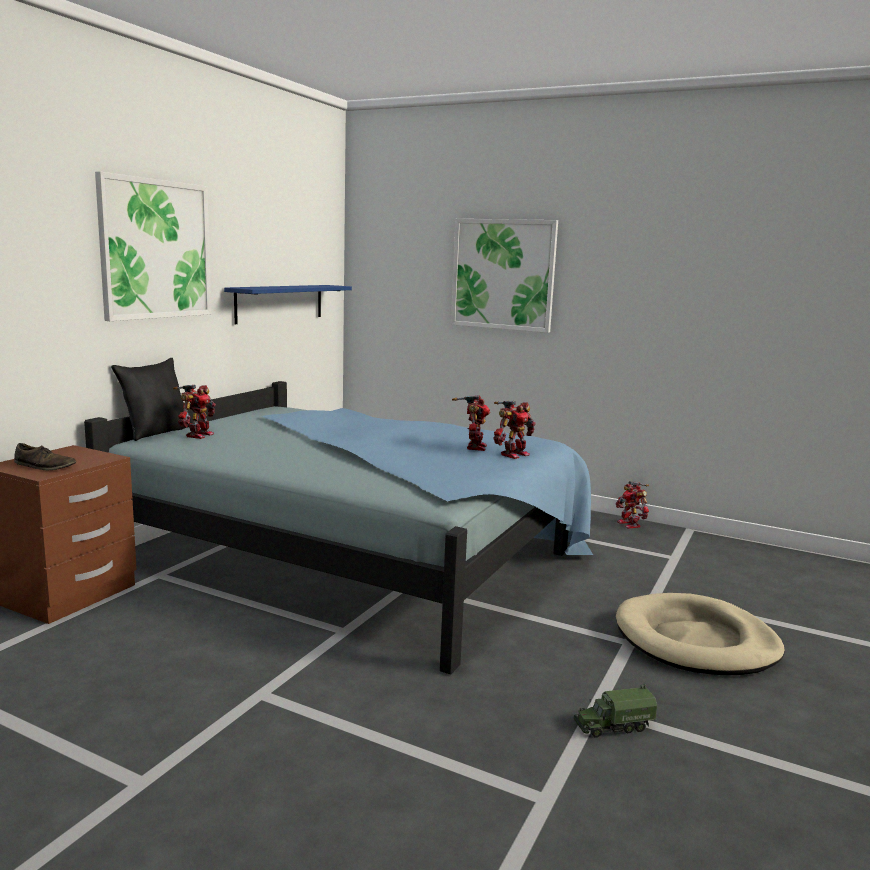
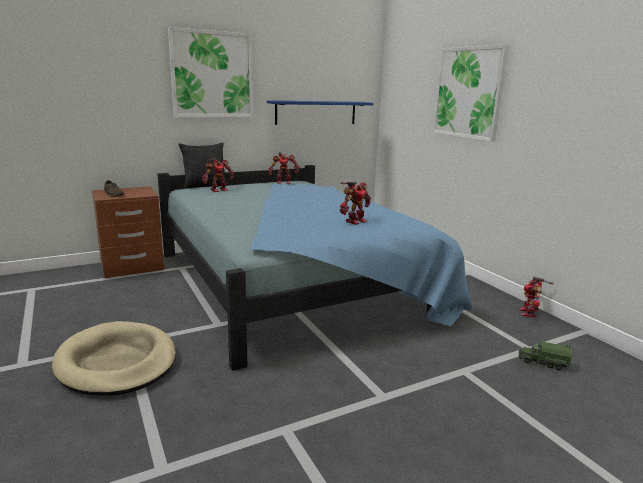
camera: 35 degrees right, 5 degrees up
(513, 454) = (370, 230): toy robot -> toy robot (283, 182)
(613, 726) = (276, 447): toy truck -> toy truck (542, 362)
(696, 641) = (441, 417): beige dog bed -> beige dog bed (117, 362)

